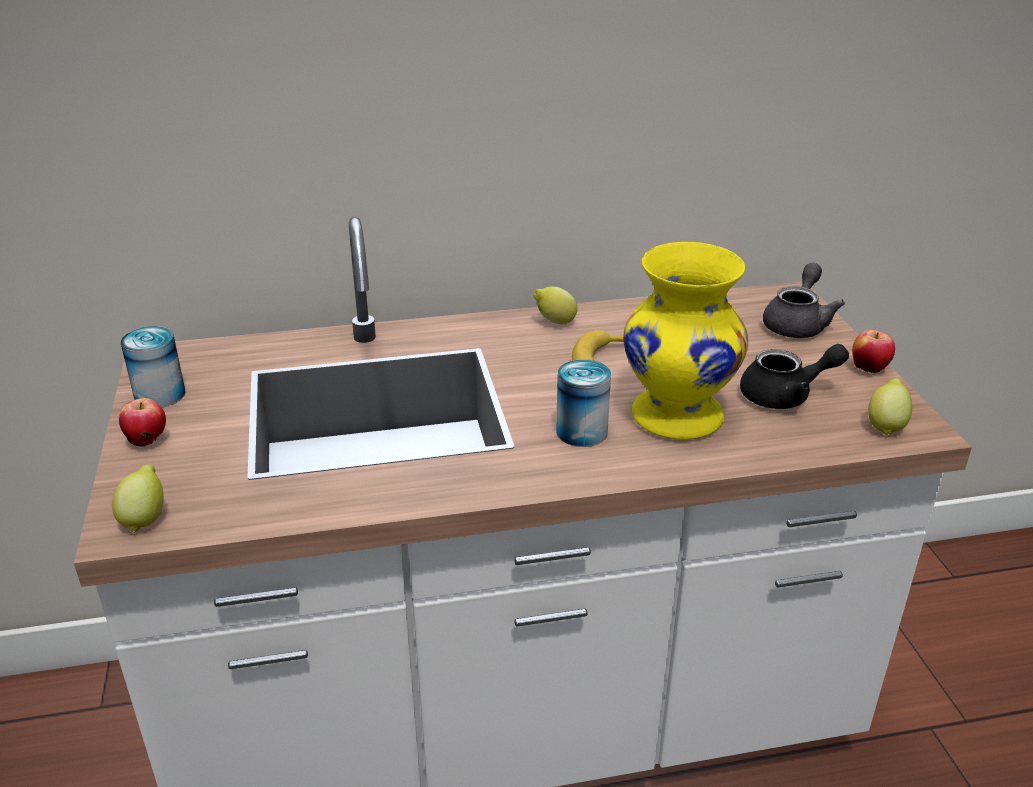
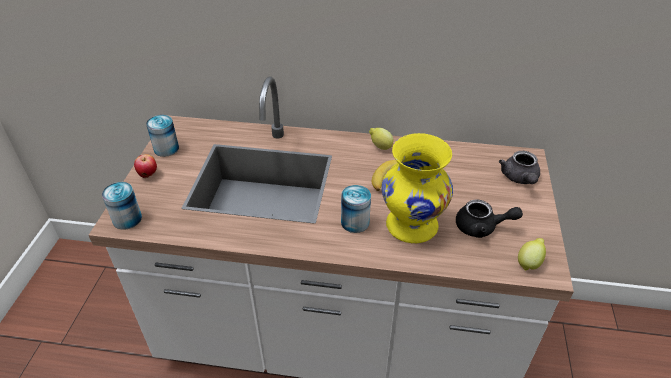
camera: 20 degrees right, 10 degrees up
(145, 518) = (127, 219): lemon -> can
(797, 323) = (520, 179): grey teapot -> grey teapot turned 135 degrees clockwise
(869, 369) = (544, 221): apple -> none

